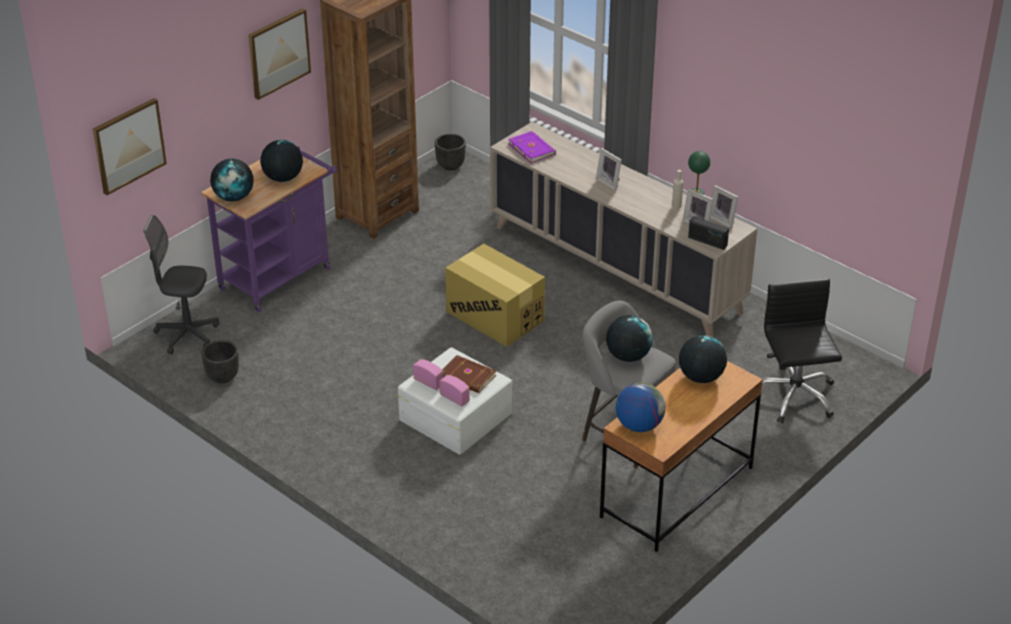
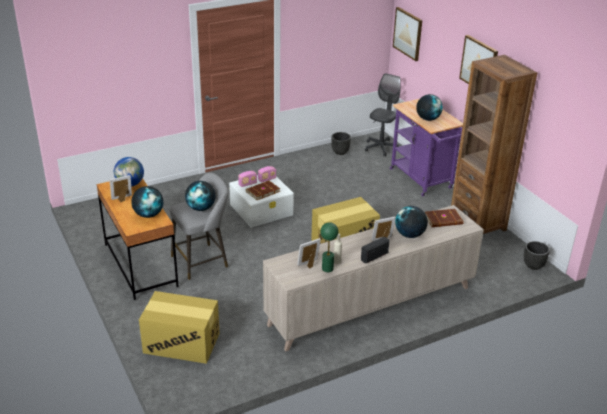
camera: 110 degrees right, 5 degrees down
(234, 197) = (414, 104): globe -> globe (410, 235)
(532, 149) = (444, 220): purple book -> brown book
(707, 241) = (284, 262): radio -> radio (374, 256)
(723, 220) = (306, 277): picture frame -> picture frame (122, 199)
(794, 396) = (182, 343): black office chair -> cardboard box

